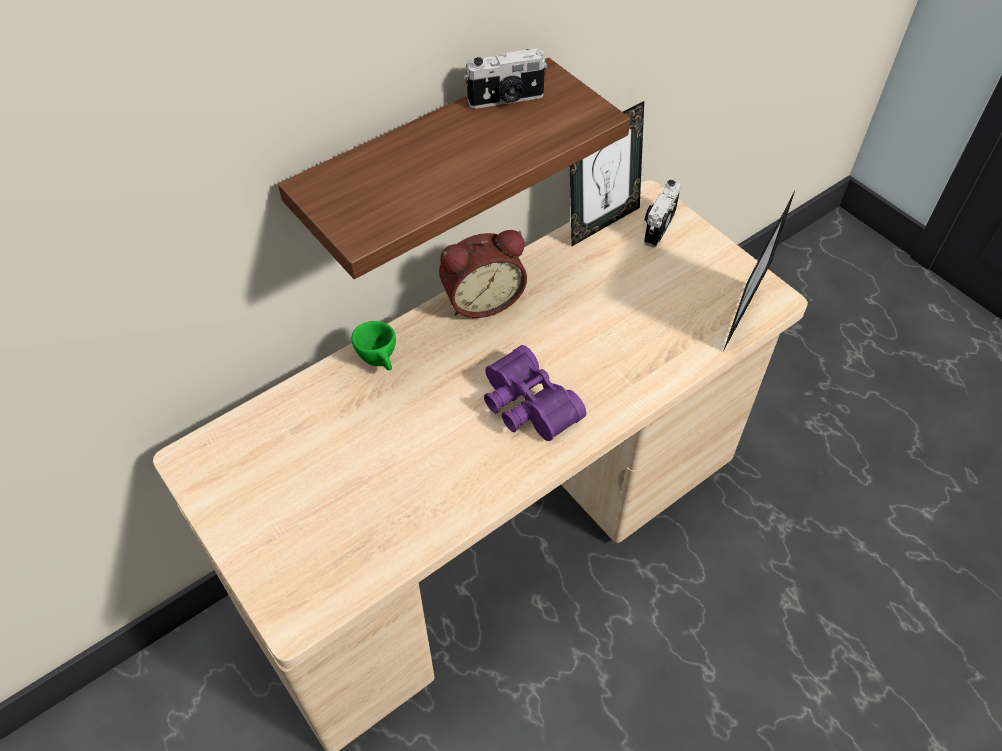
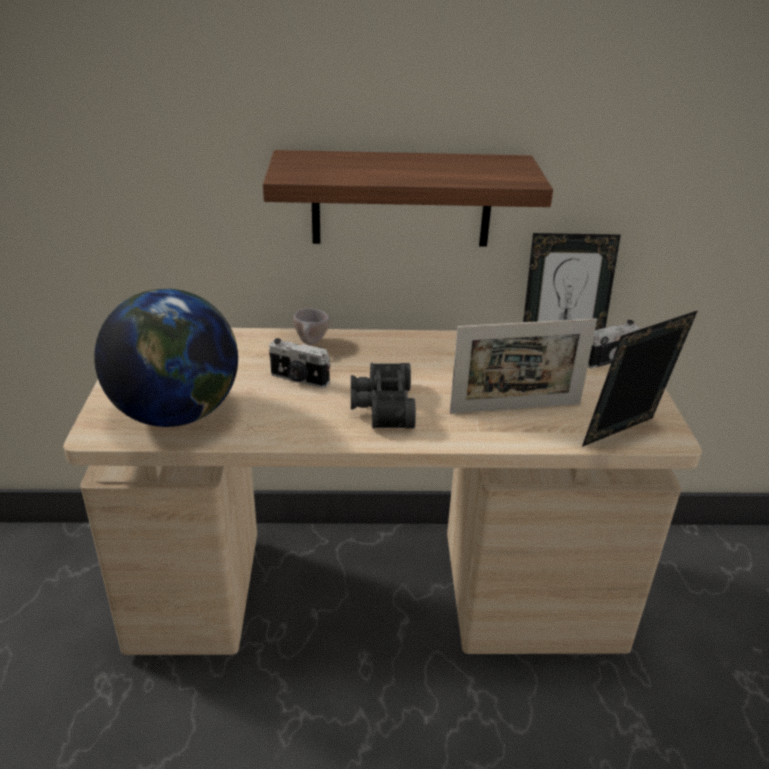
camera: 35 degrees right, 20 degrees down
(346, 540) = (176, 413): none -> globe
(380, 362) = (311, 343): green cup -> beige cup
(481, 299) = (418, 342): alarm clock -> none
(506, 100) = (471, 160): camera -> camera (299, 379)
(525, 406) = (381, 406): purple binoculars -> black binoculars
(637, 337) = (515, 408): none -> picture frame

